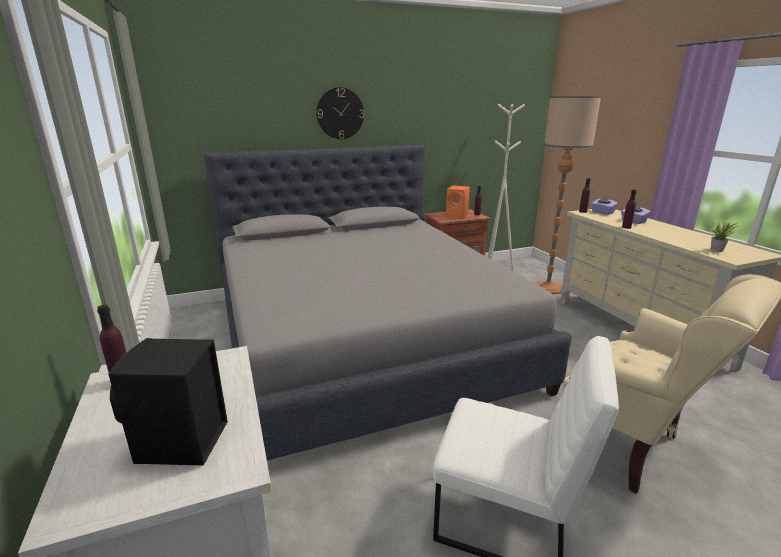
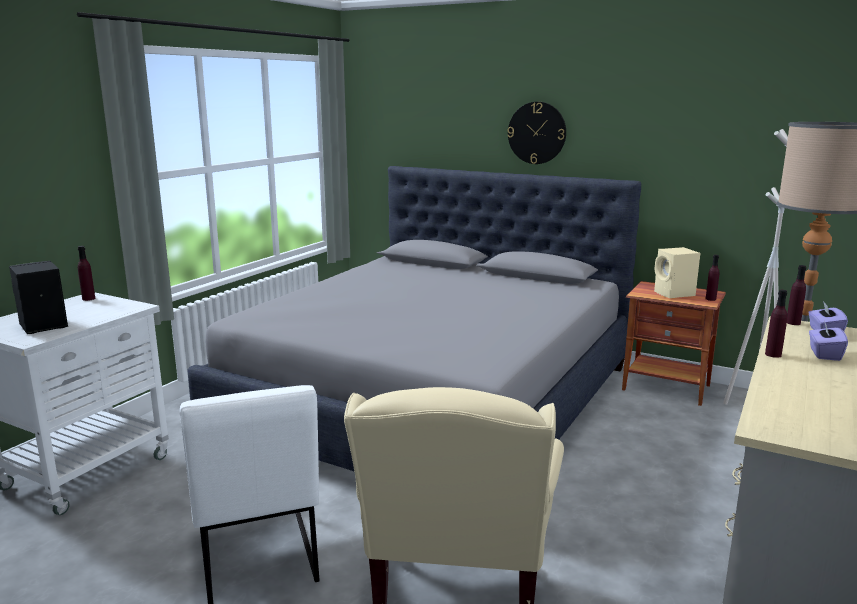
camera: 50 degrees right, 5 degrees down
(457, 216) = (674, 294): orange speaker -> beige speaker
(717, 250) = (794, 417): potted plant -> none

